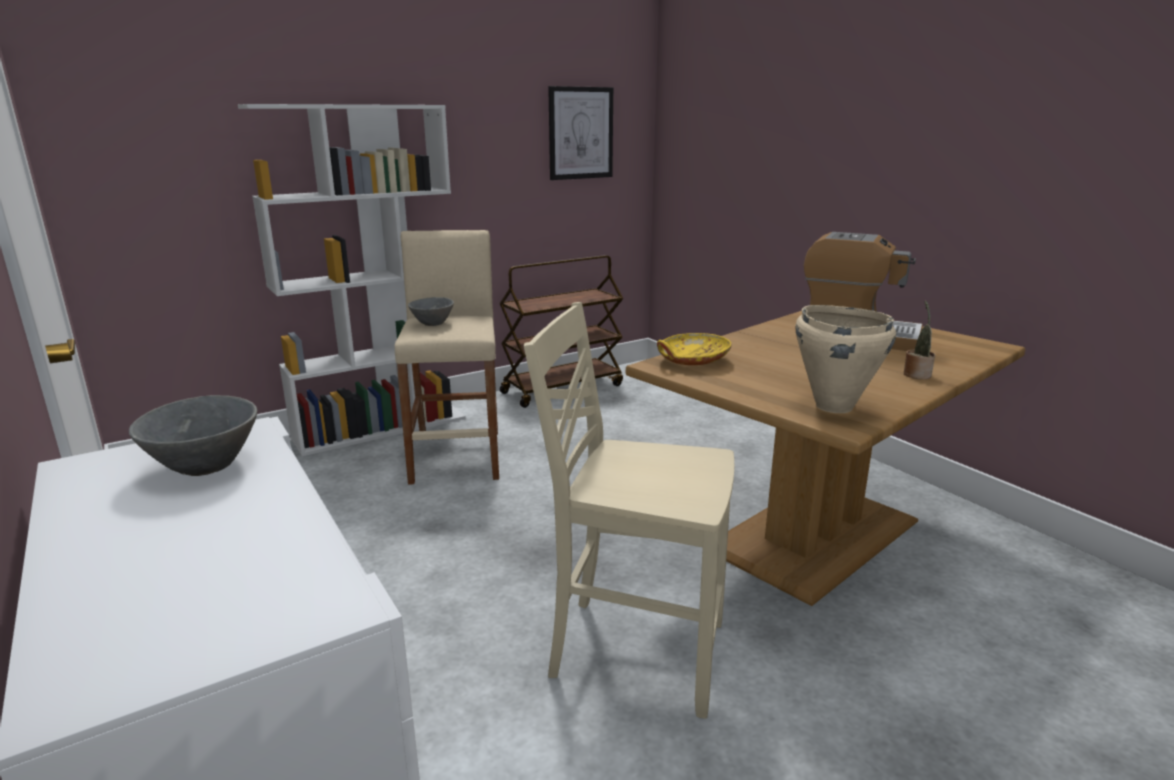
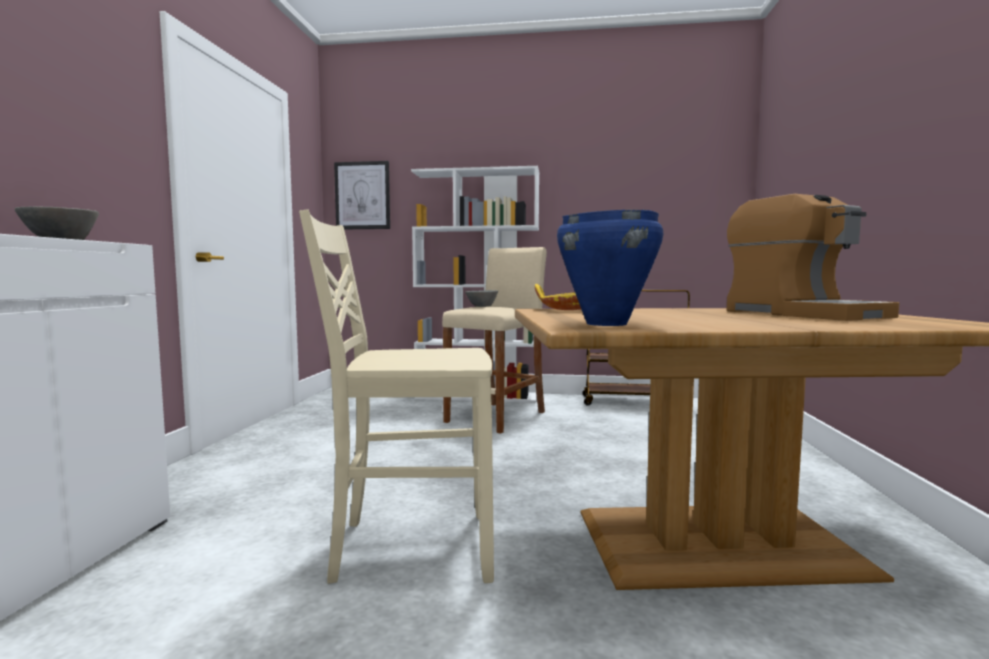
camera: 40 degrees right, 15 degrees down
(580, 133) = (673, 192): picture -> picture (362, 195)
(634, 650) = (411, 547): beige chair -> beige chair turned 60 degrees counterclockwise
(833, 406) = (606, 324): beige cooking pot -> blue cooking pot
(917, 374) = (787, 324): potted plant -> none

